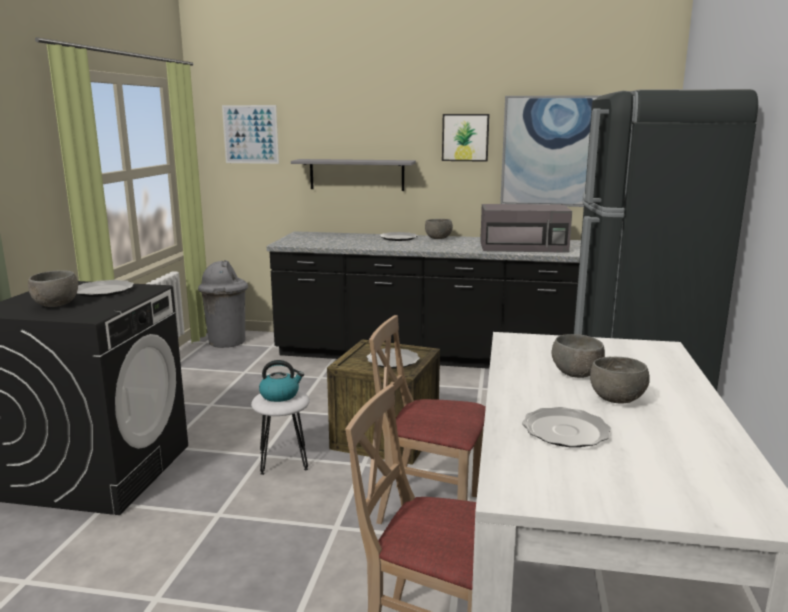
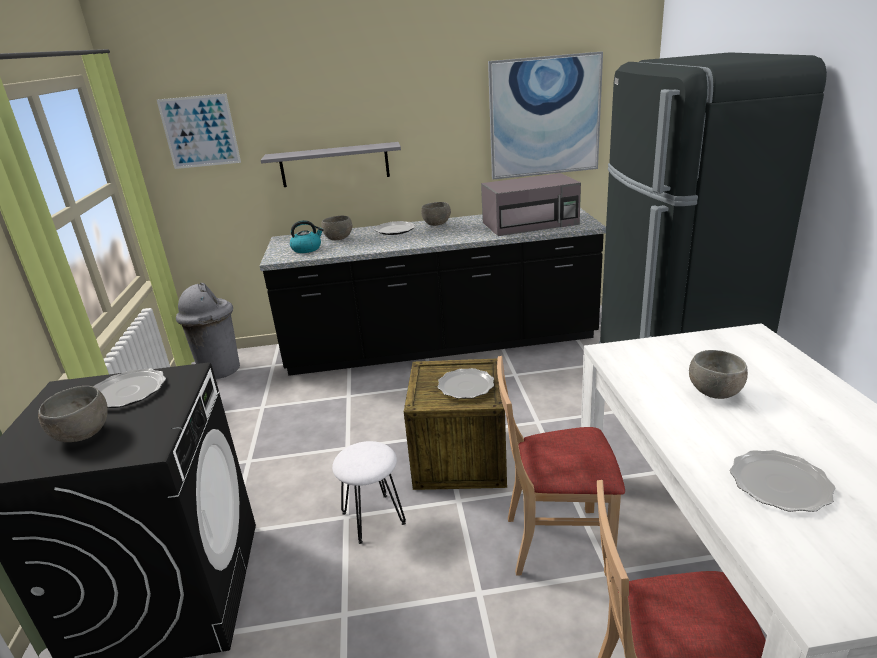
camera: 15 degrees left, 10 degrees up
(280, 395) = (363, 456): kettle -> kettle (307, 249)
(465, 137) = (449, 111): picture -> none
(617, 399) = (783, 421): grey bowl -> grey bowl (339, 239)

